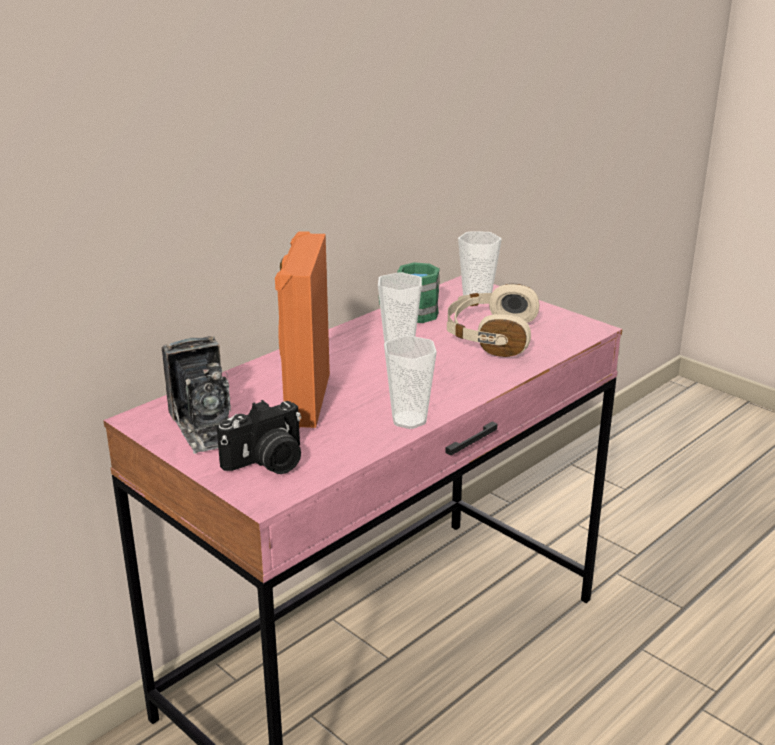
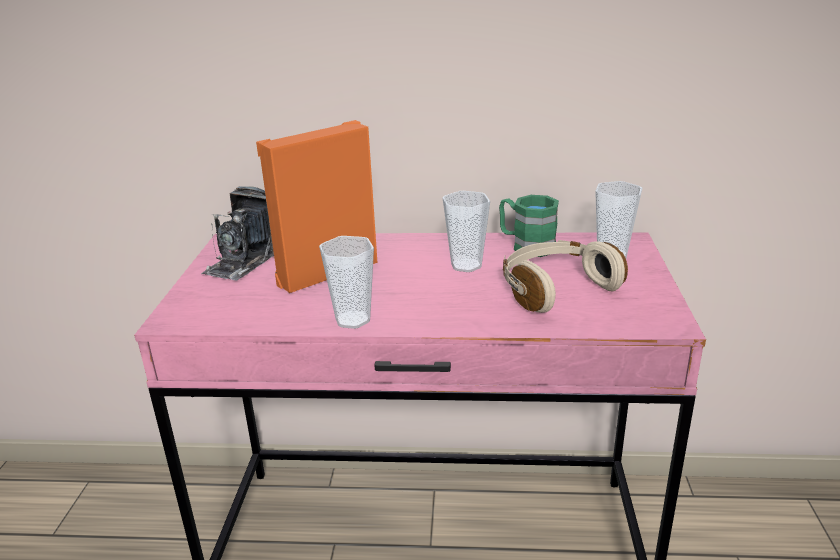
camera: 50 degrees right, 0 degrees up
(267, 463) = (219, 300): camera -> none

